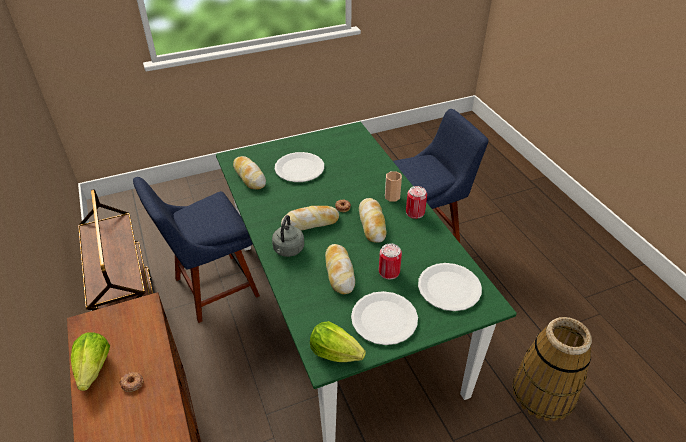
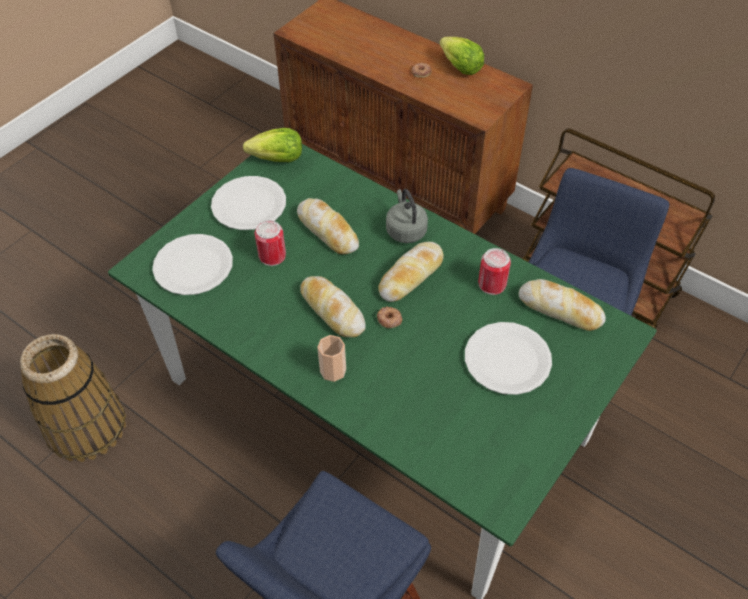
camera: 150 degrees right, 10 degrees up
(415, 212) = (285, 357): can -> can (492, 284)

